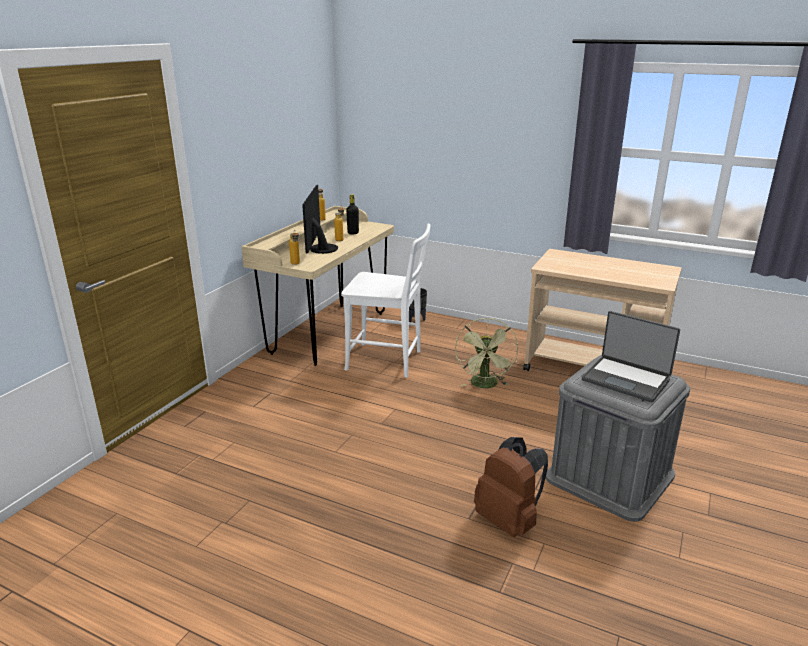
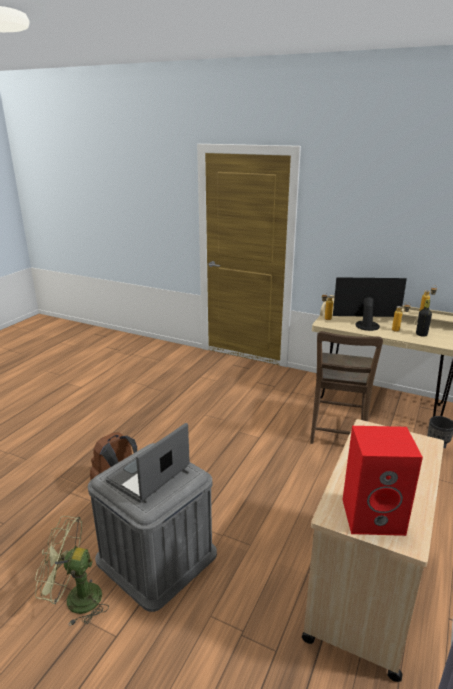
camera: 90 degrees right, 0 degrees up
(388, 361) = (337, 433): white chair -> brown chair
(485, 385) = (307, 489): green fan -> green fan (75, 599)
(652, 274) = (374, 515): none -> red speaker

